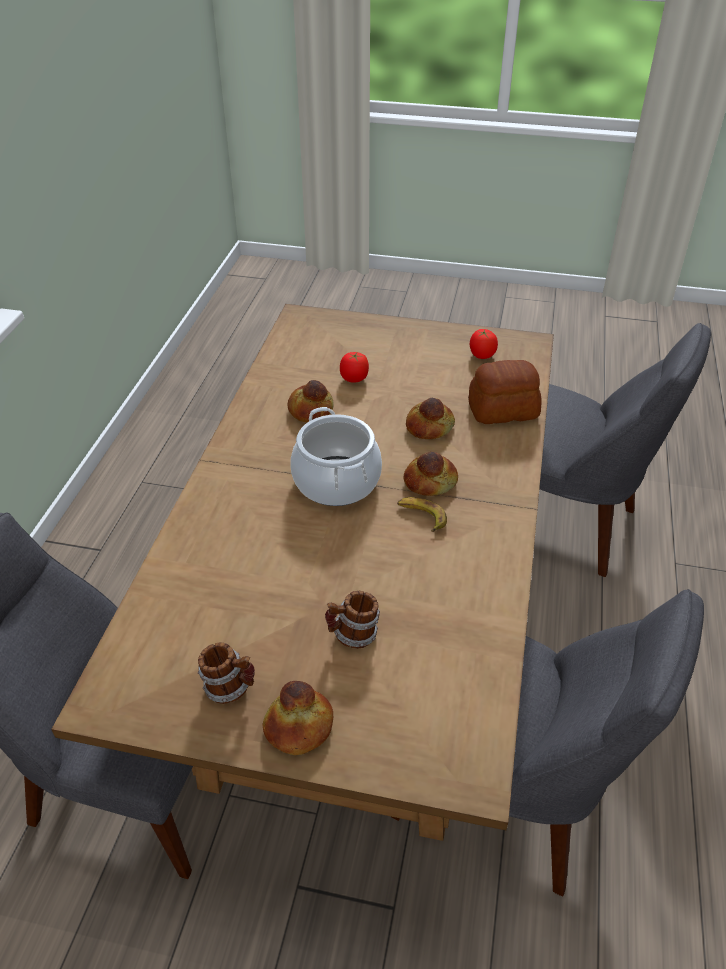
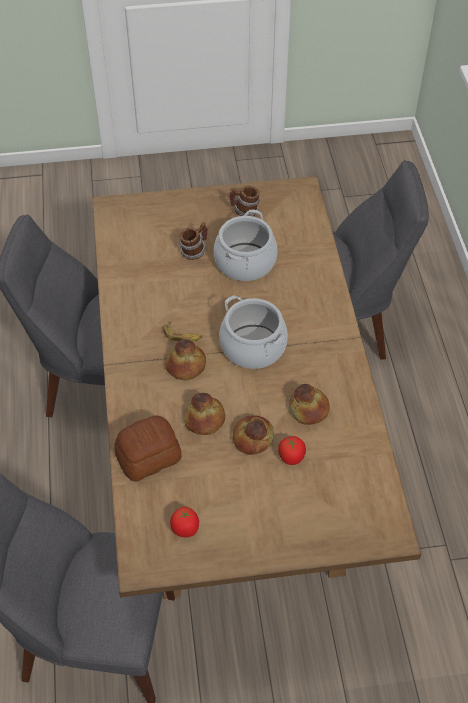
camera: 160 degrees right, 10 degrees up
(283, 594) = (245, 262): none -> cooking pot
(299, 727) = (201, 205): bread -> bread (252, 438)

